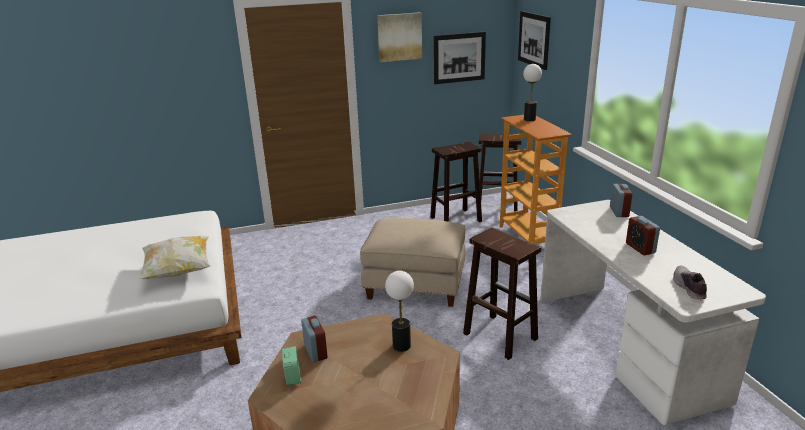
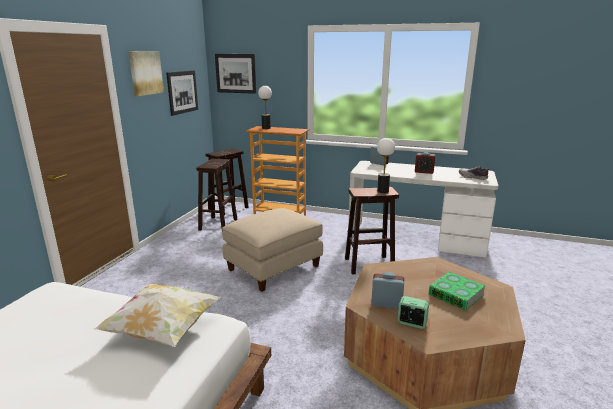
camera: 55 degrees left, 5 degrees down
(377, 389) = (456, 294): none -> book
(401, 345) = (412, 271): table lamp -> table lamp (382, 191)

